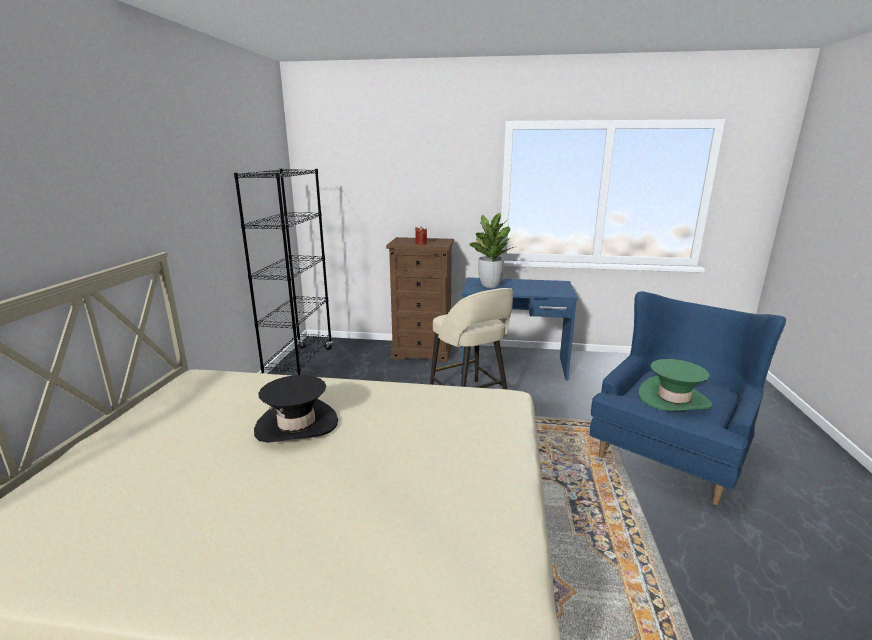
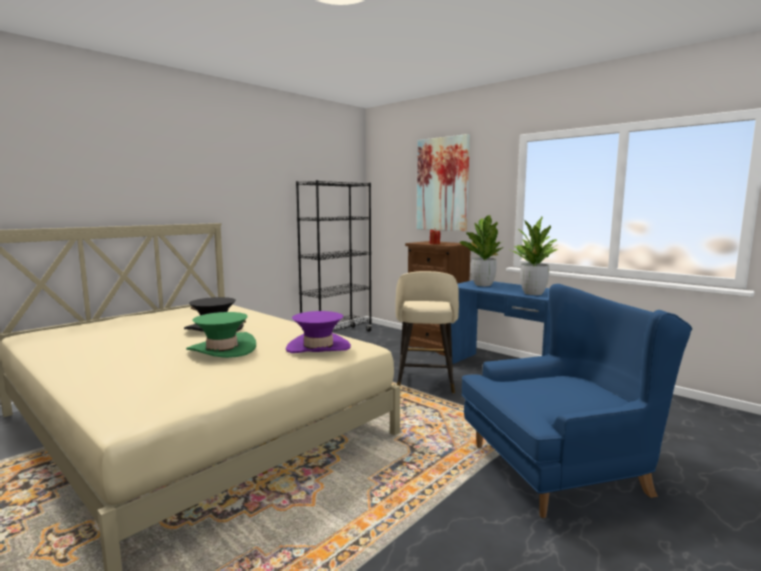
camera: 35 degrees right, 10 degrees down
(409, 171) = (442, 184): none -> picture
(476, 414) = (318, 347): none -> purple hat
(551, 290) = (533, 293): none -> potted plant
(673, 399) = (535, 391): green hat -> green hat (222, 349)

